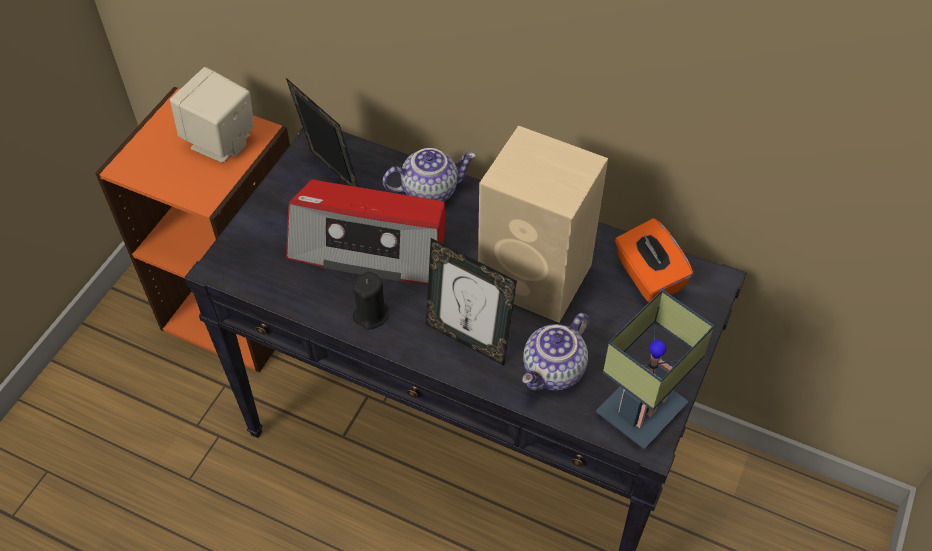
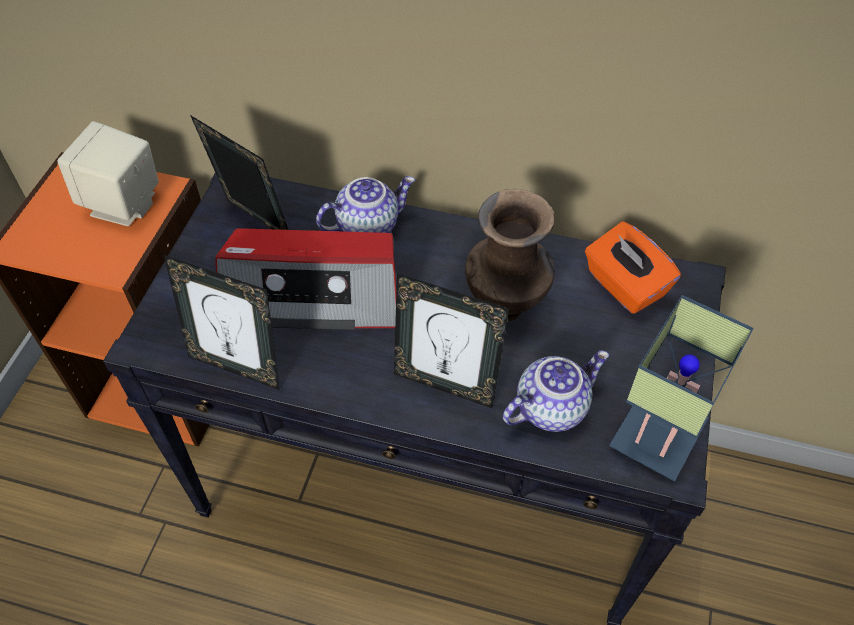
camera: 10 degrees left, 0 degrees up
(294, 298) = (237, 366): none -> picture frame
(371, 314) = (330, 372): black candle -> none
(537, 278) = (506, 304): beige speaker -> brown vase
(554, 372) = (550, 406): teapot -> teapot turned 150 degrees counterclockwise

